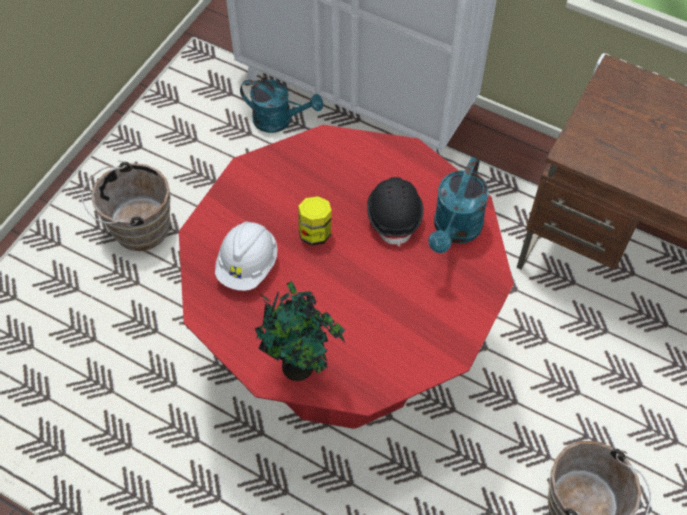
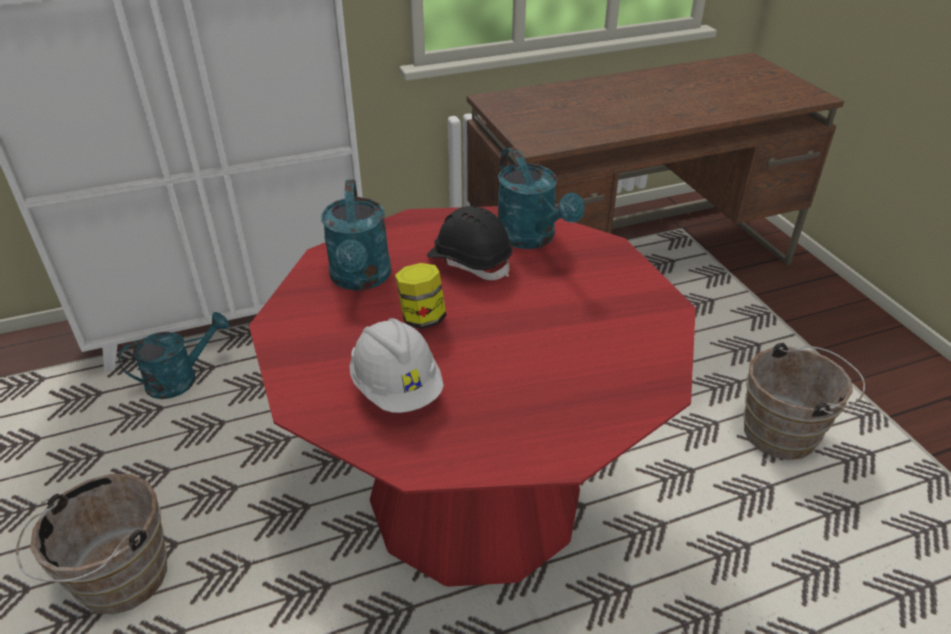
camera: 50 degrees left, 20 degrees down
(300, 367) = (578, 420): potted plant -> none
(321, 174) = (361, 279): none -> turquoise watering can

